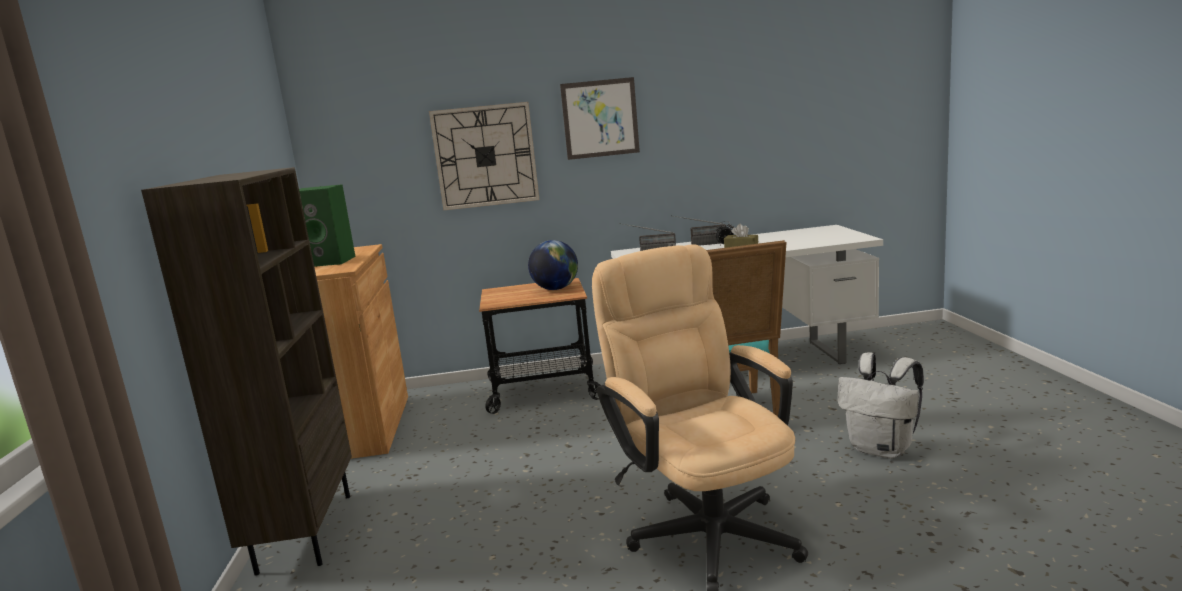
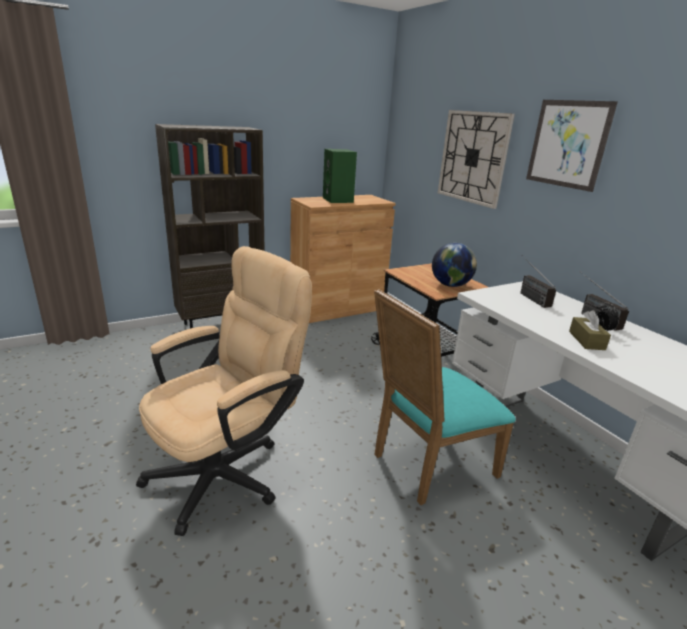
camera: 65 degrees right, 10 degrees up
(882, 449) = (402, 601): white backpack -> none

